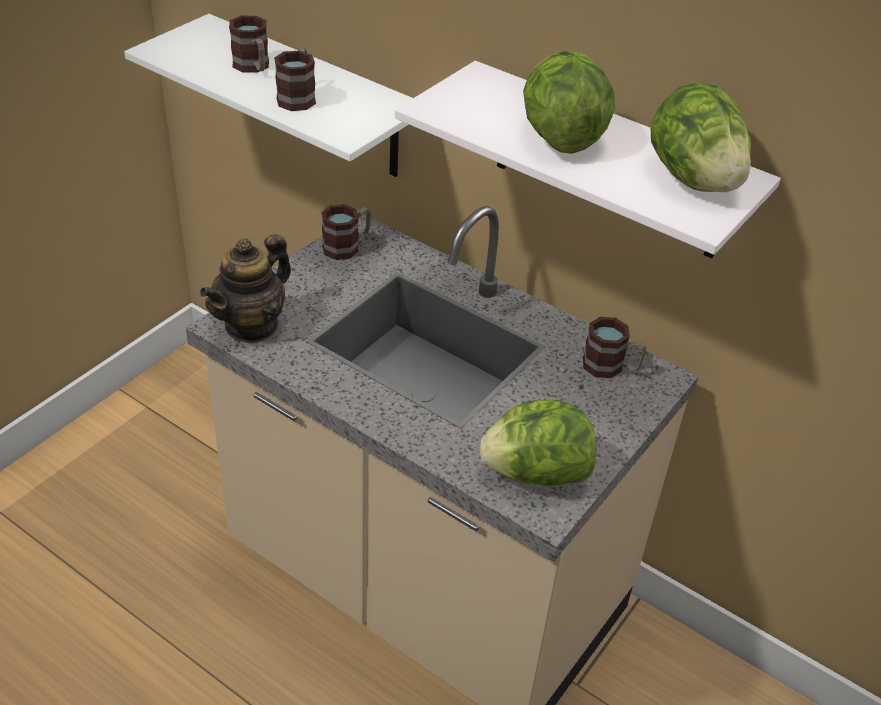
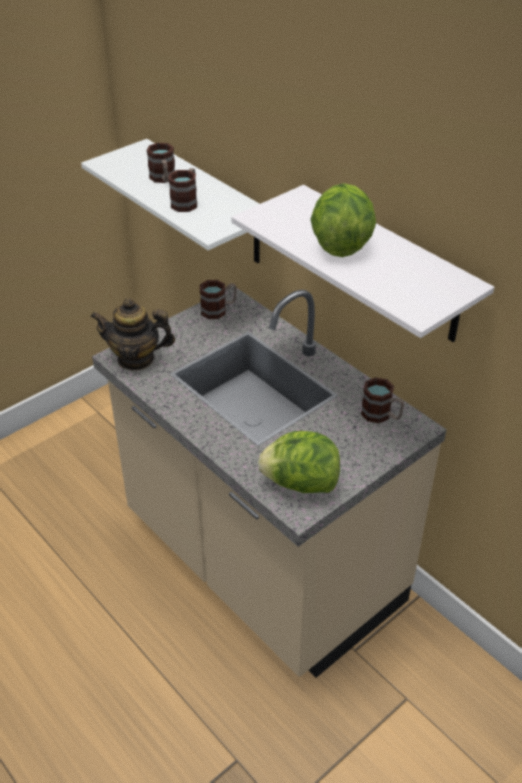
camera: 15 degrees right, 0 degrees up
(252, 325) = (136, 359): teapot -> teapot turned 45 degrees clockwise
(693, 179) = (426, 282): lettuce -> none

